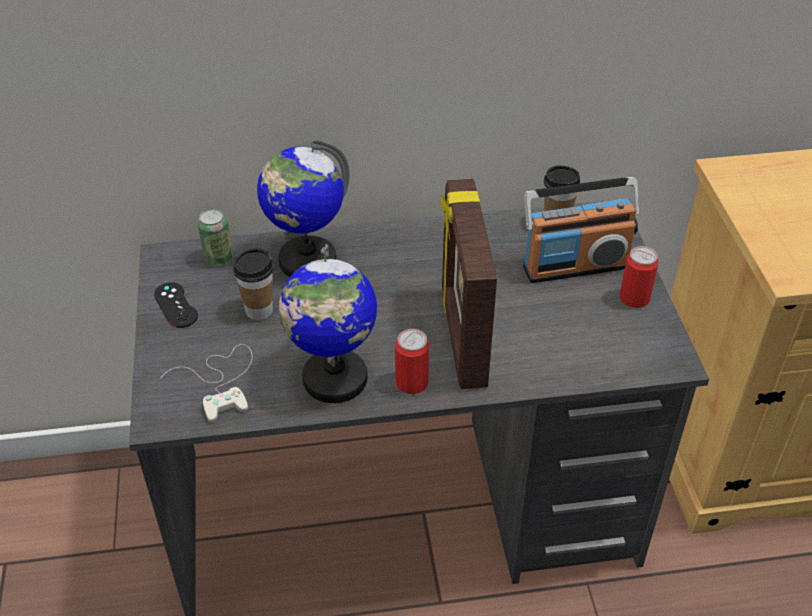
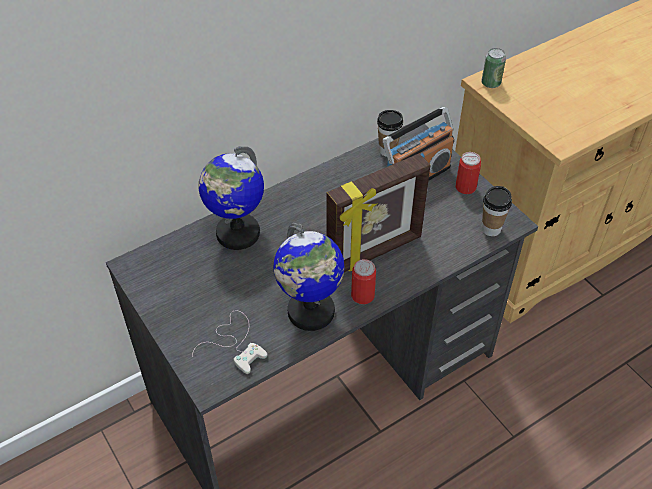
camera: 25 degrees left, 5 degrees up
(176, 305) = (164, 299): black game controller -> none
(218, 258) = (172, 253): can -> can (490, 83)
(259, 310) = (227, 282): cup -> cup (491, 229)
(461, 337) = (375, 252): picture frame -> picture frame turned 90 degrees counterclockwise

